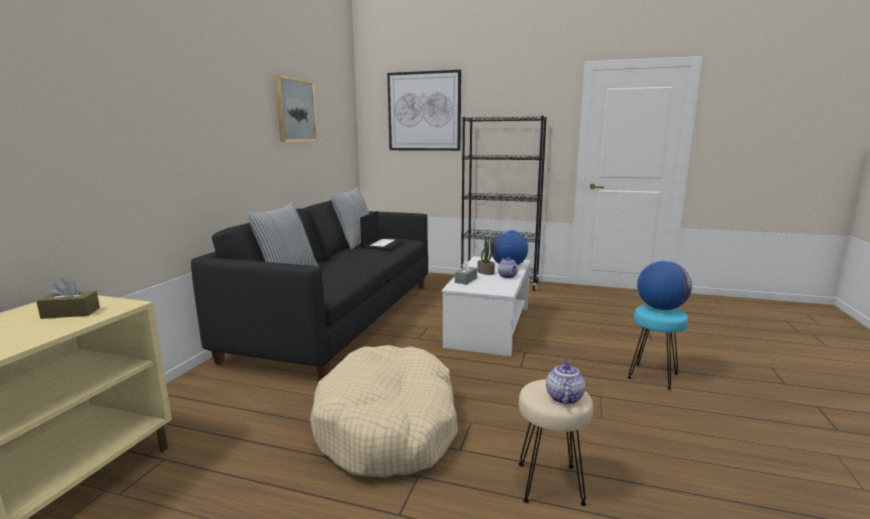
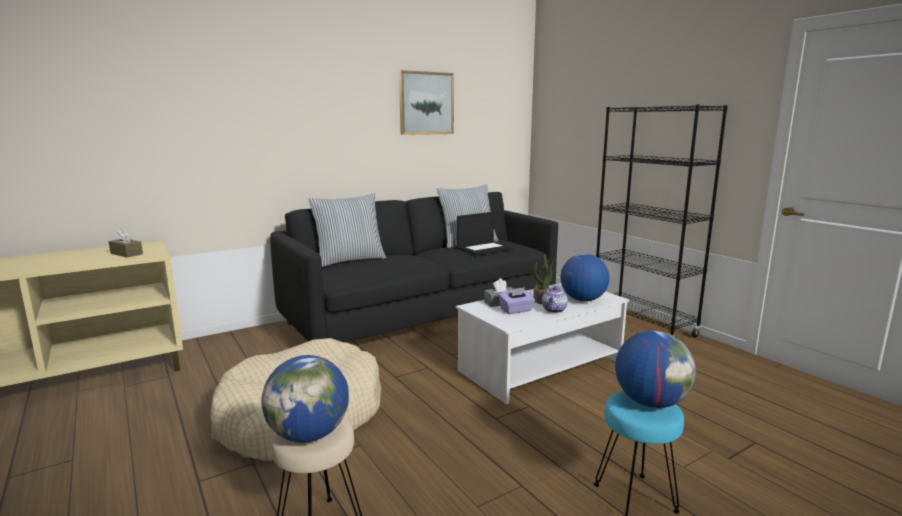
camera: 40 degrees right, 0 degrees up
(424, 111) = (591, 100): picture -> none
(487, 282) = (516, 310): none -> purple tissue box
(563, 397) = (309, 435): teapot -> globe

